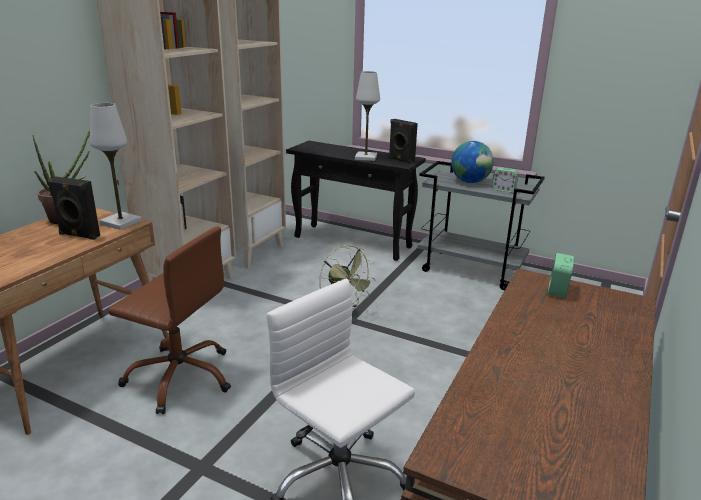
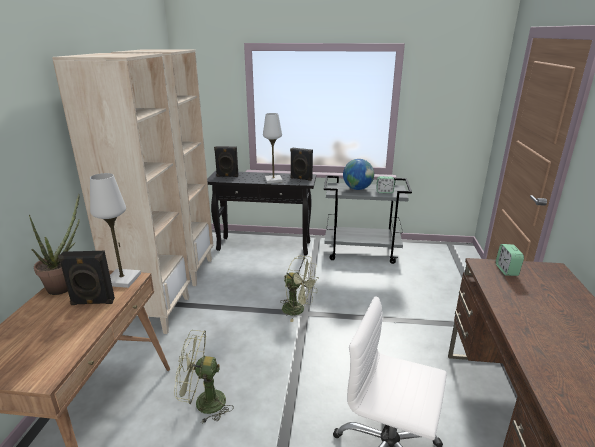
camera: 20 degrees left, 0 degrees up
(180, 377) = (203, 403): brown office chair -> green fan
(316, 147) = (227, 176): none -> black speaker

